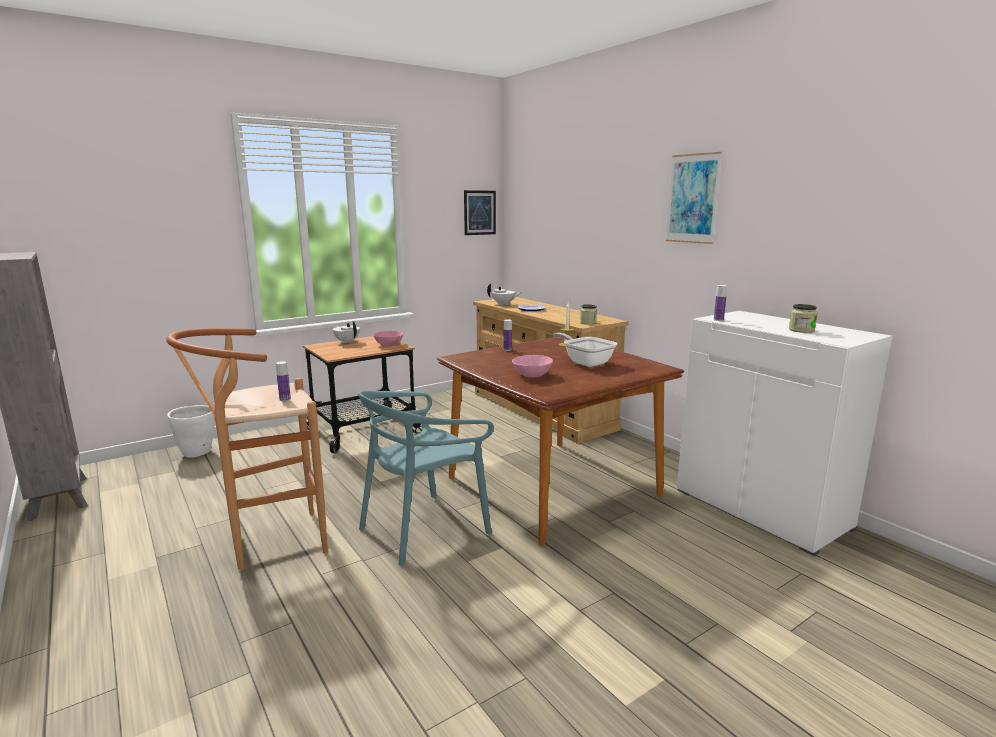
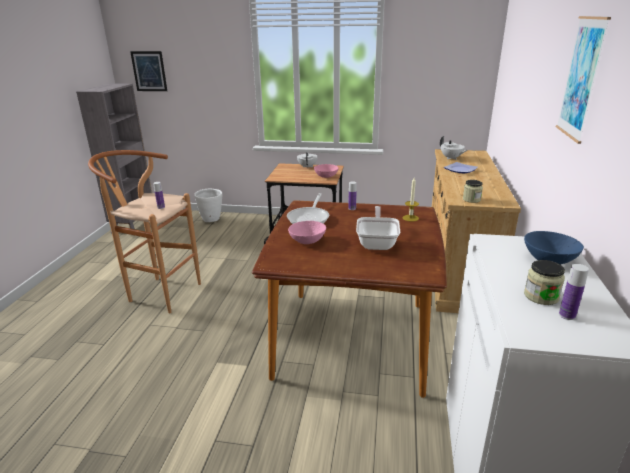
camera: 45 degrees right, 10 degrees up
(424, 528) = (231, 325): turquoise chair -> none
(479, 212) = (468, 61): picture -> picture (149, 71)
(491, 363) = (309, 218): none -> frying pan
(718, 320) = (491, 244): bottle -> bottle (567, 315)
(759, 318) = (549, 259): none -> blue bowl

